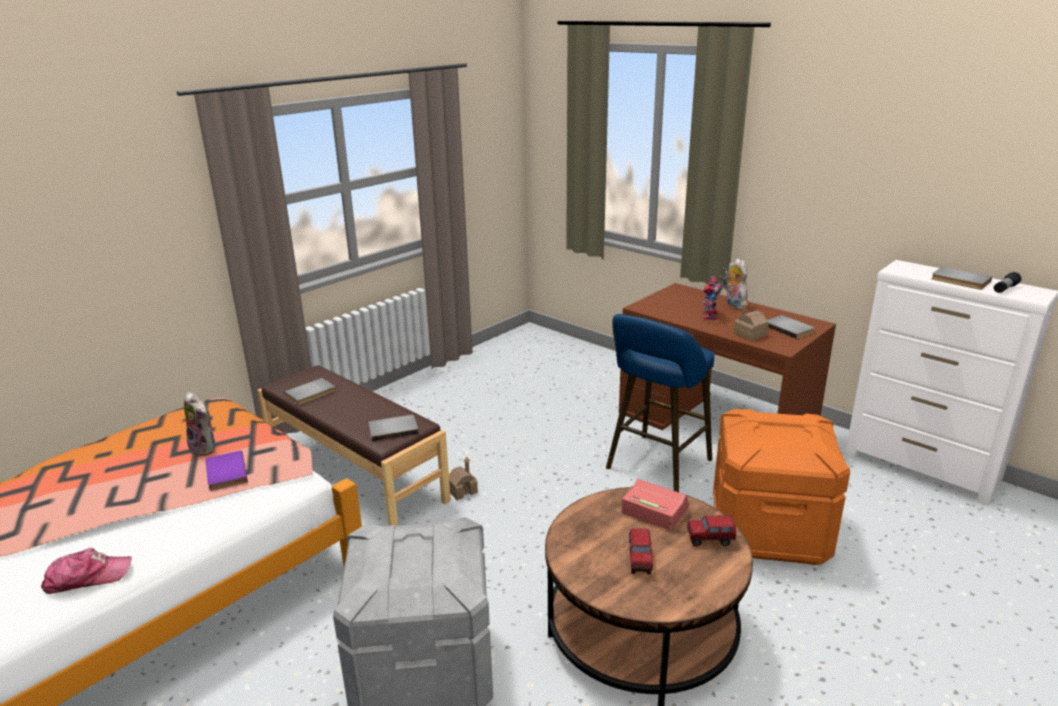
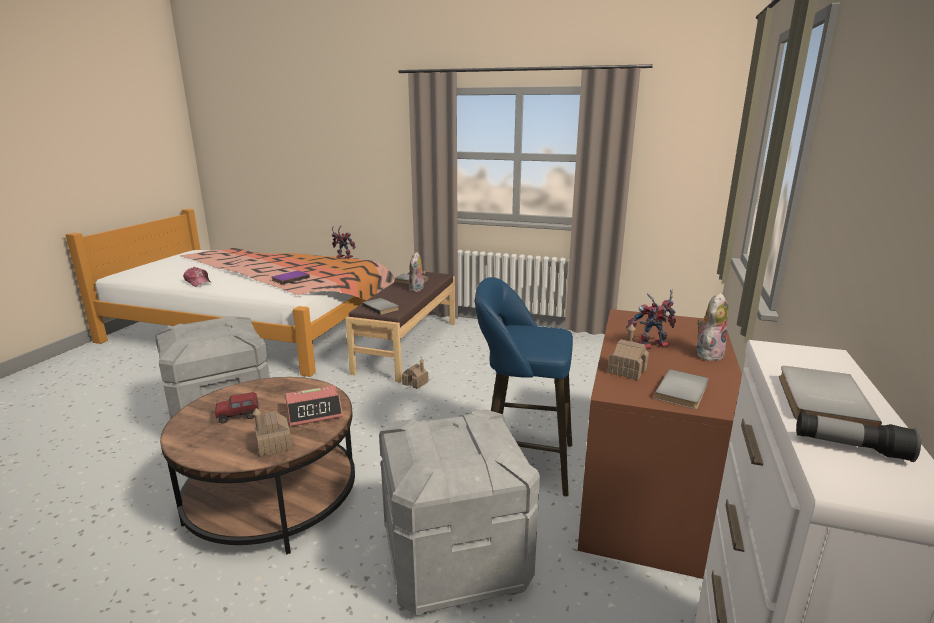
camera: 65 degrees right, 5 degrees down
(160, 418) = (342, 257): none -> toy robot
(205, 448) = (315, 271): plush toy -> plush toy (417, 289)
(654, 510) = (314, 412): alarm clock -> alarm clock turned 60 degrees clockwise
(710, 540) = (274, 444): toy truck -> toy house
(769, 531) = (456, 560): orange storage box -> grey storage box

